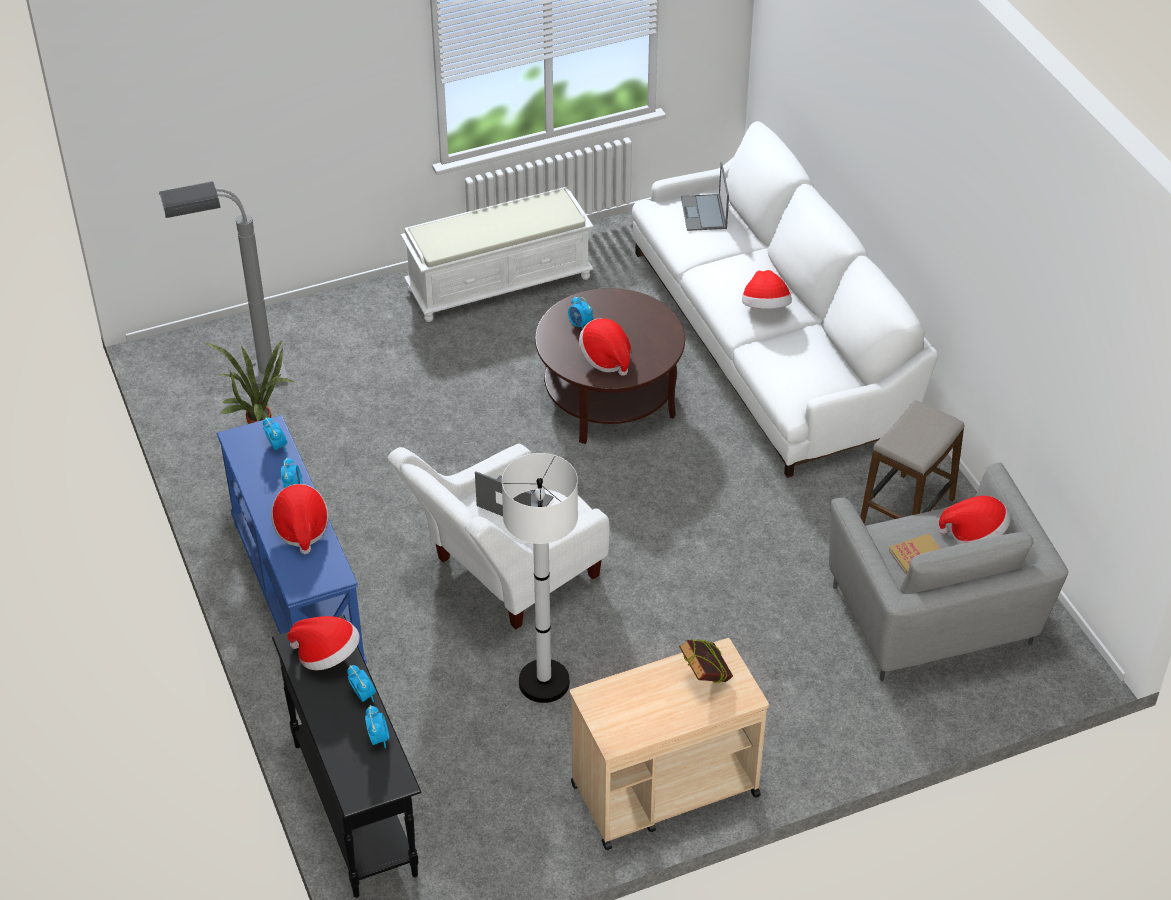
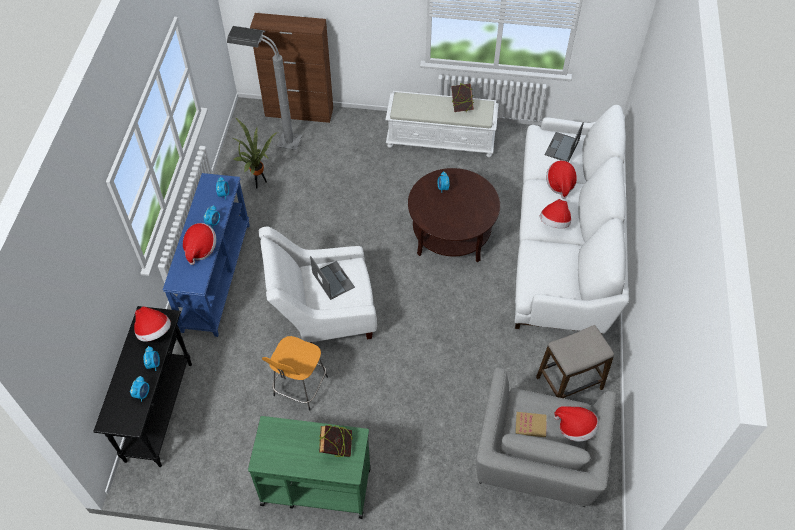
camera: 30 degrees right, 10 degrees up
(249, 326) = (299, 112): none -> brown cabinet
(524, 212) = (461, 107): none -> book
(544, 682) = (299, 388): white floor lamp -> orange stool
(606, 358) = (442, 215): hat -> hat (560, 184)
(663, 790) = (315, 486): beige cart -> green cart

